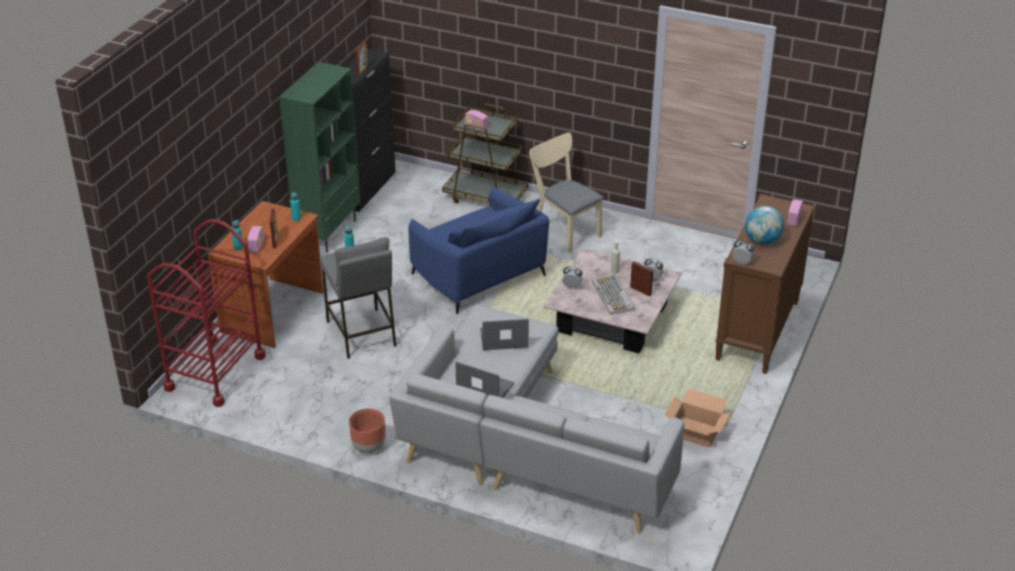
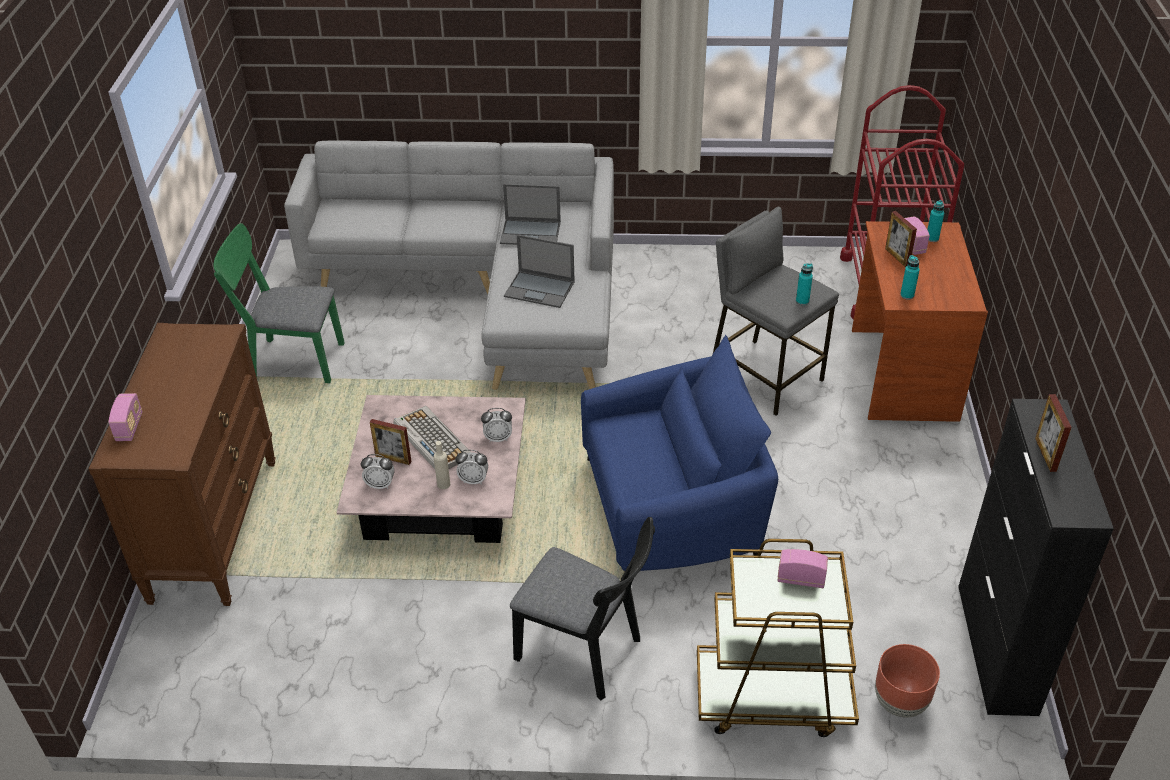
camera: 160 degrees right, 5 degrees up
(328, 232) = (963, 527): green bookcase -> none
(368, 447) = (652, 258): brown planter -> brown planter (900, 702)
(479, 276) = (672, 510): blue armchair -> blue armchair turned 135 degrees clockwise
(503, 338) = (540, 289): laptop -> laptop turned 45 degrees clockwise
(564, 230) = (586, 653): beige chair -> black chair
(695, 432) = (290, 360): cardboard box -> green chair
(742, 263) = (217, 329): alarm clock -> alarm clock (473, 480)
(762, 241) = (185, 373): globe -> none

